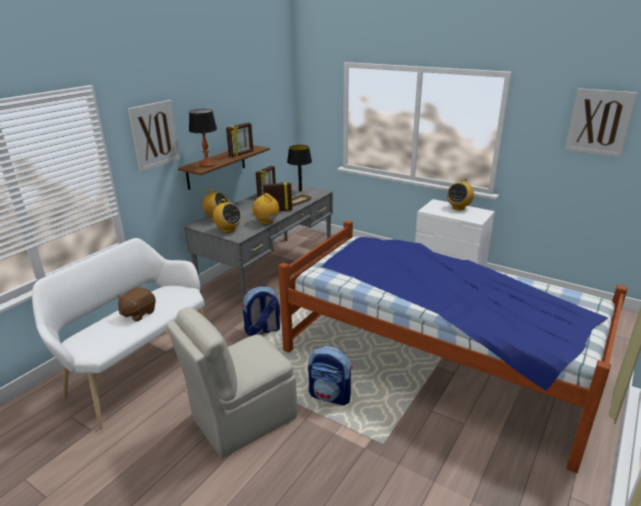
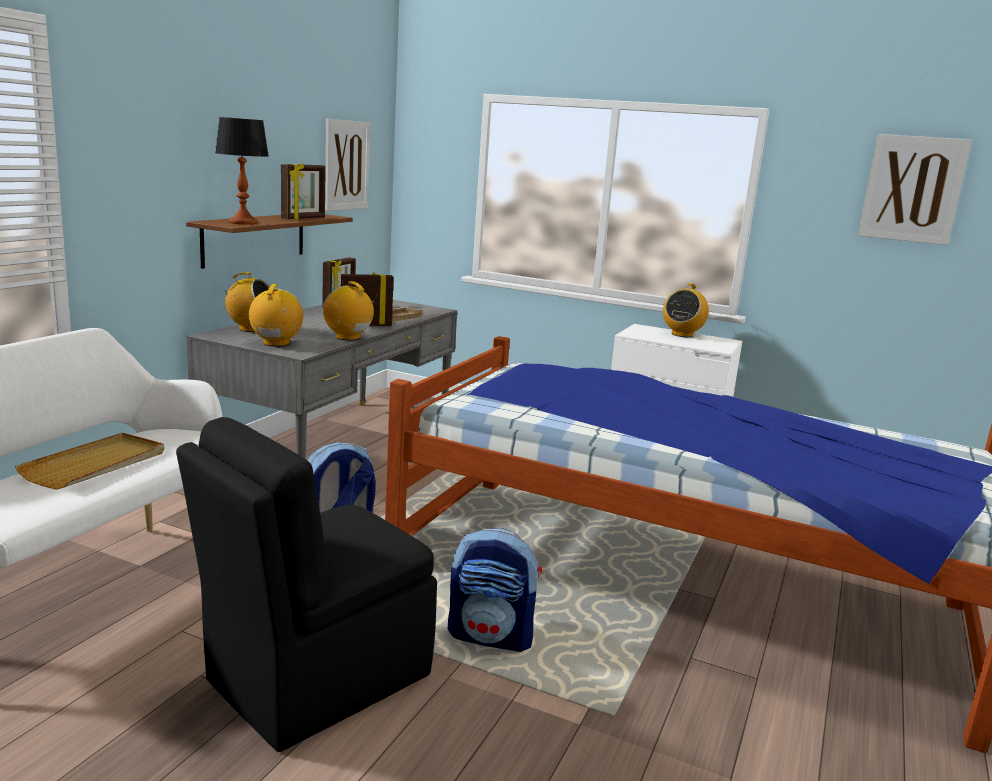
camera: 10 degrees left, 10 degrees down
(138, 313) = (96, 465): brown plush toy -> beige tray
(154, 135) = (150, 148): picture -> picture (346, 165)
(228, 229) = (276, 343): radio -> radio turned 120 degrees counterclockwise
(241, 419) = (314, 679): beige chair -> black chair
(300, 190) = (399, 306): black table lamp -> none

